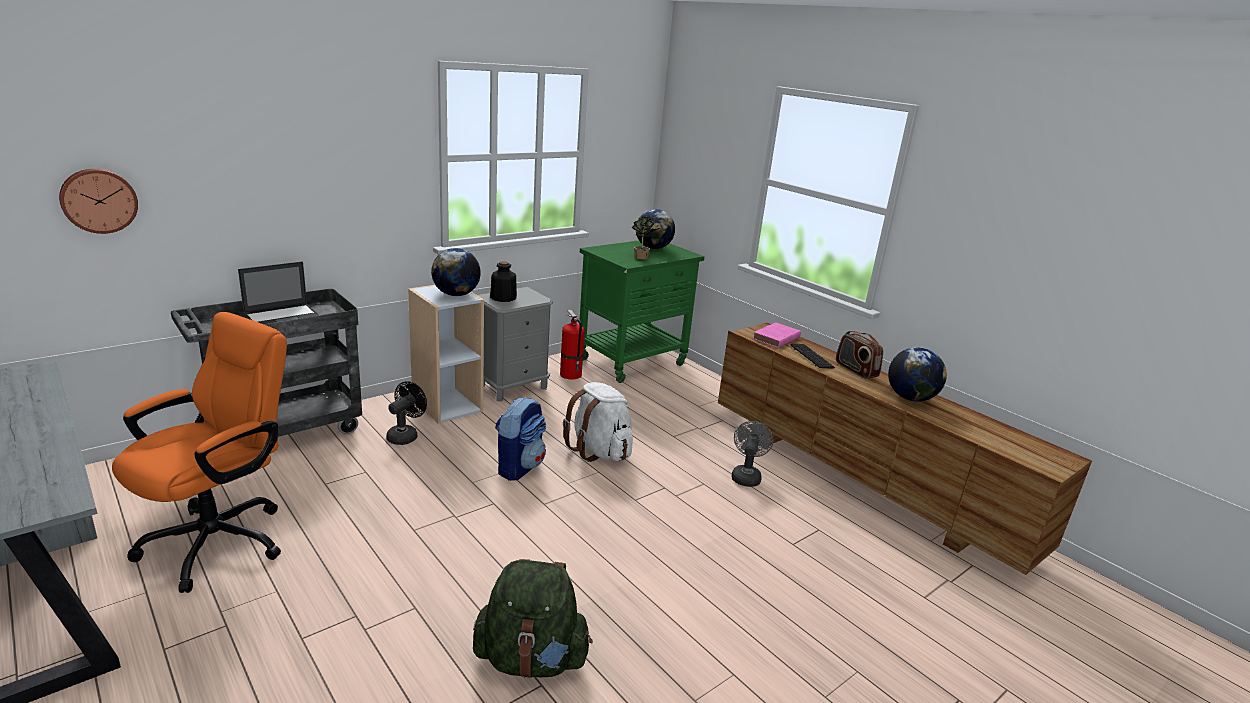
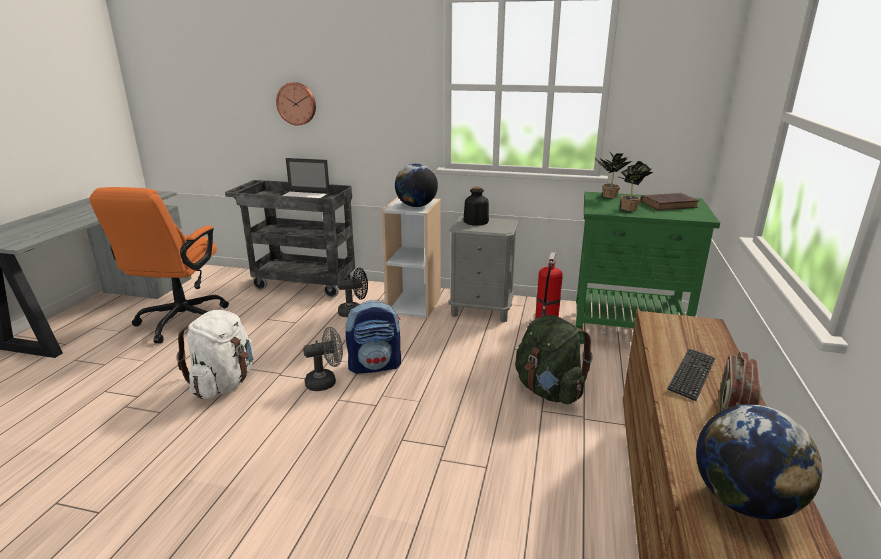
camera: 55 degrees right, 0 degrees up
(99, 200) = (221, 102): wall clock -> wall clock (297, 103)
(221, 540) = (181, 324): orange office chair -> orange office chair turned 105 degrees clockwise
(531, 659) = (127, 492): green backpack -> green backpack (548, 391)
(599, 451) = (451, 386): white backpack -> white backpack (224, 384)
(604, 249) = (607, 196): none -> potted plant
(653, 248) = (670, 205): globe -> brown book
(746, 476) = (545, 490): grey fan -> grey fan (326, 382)
(775, 338) = (689, 337): pink book -> none

